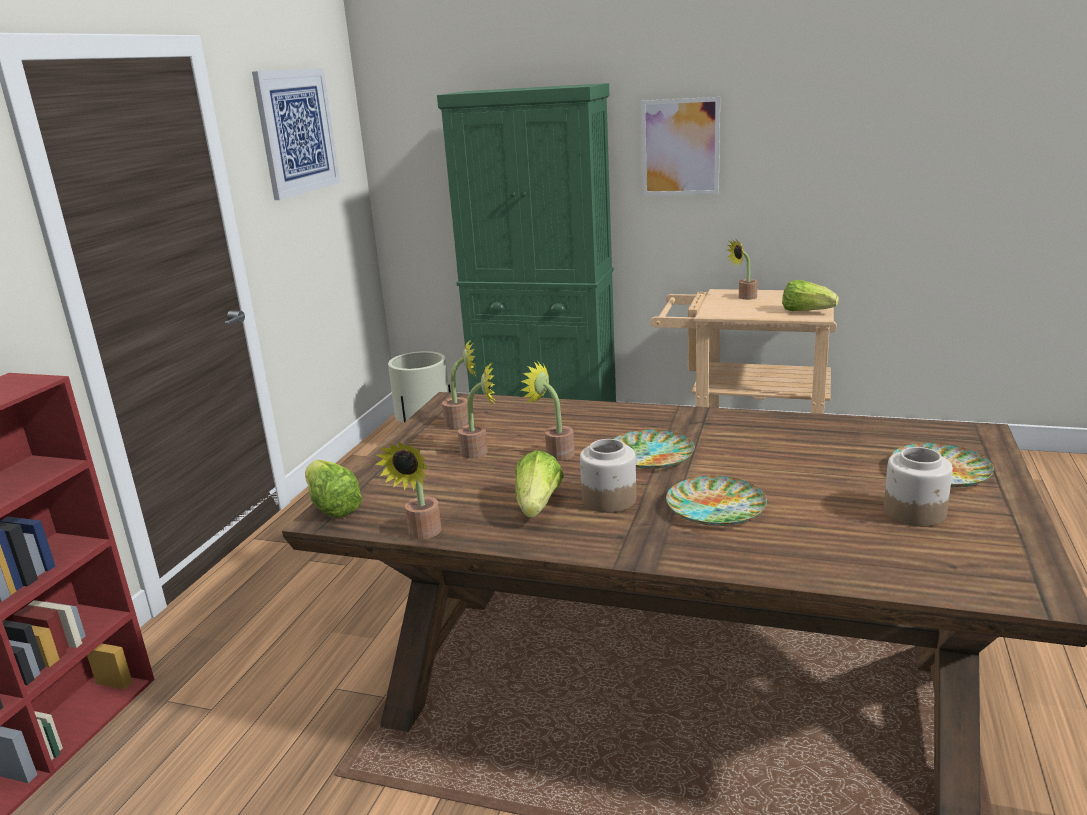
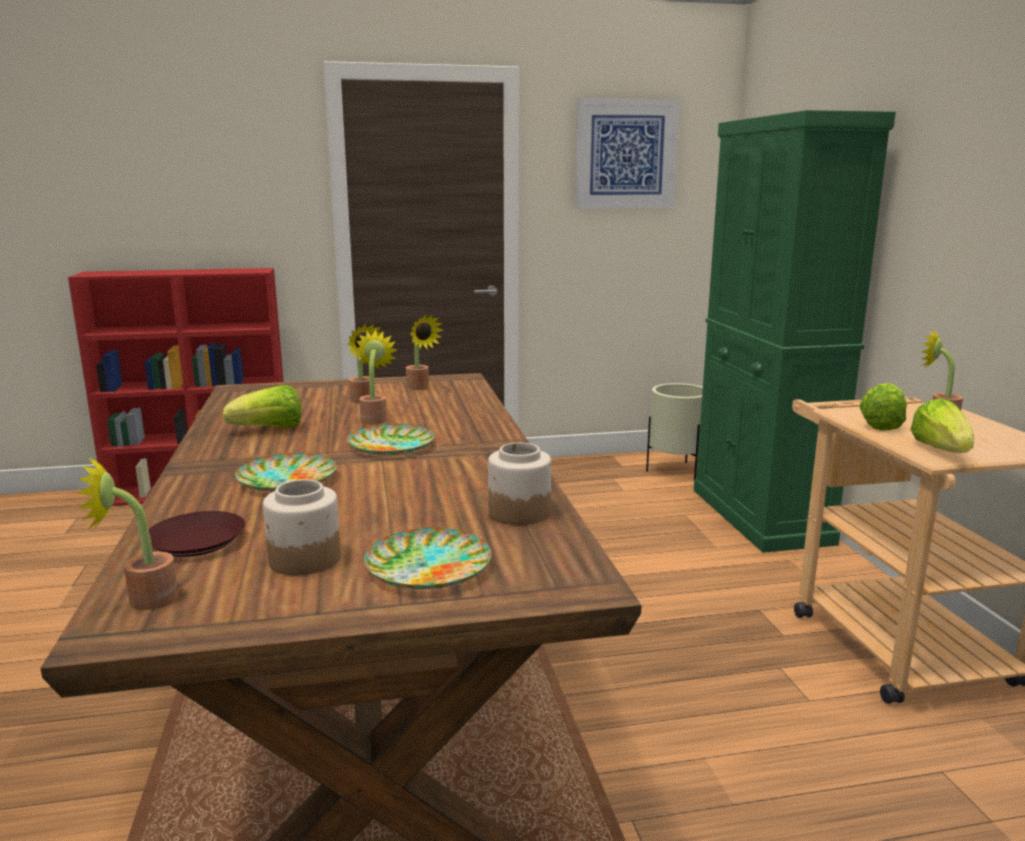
camera: 60 degrees right, 5 degrees down
(332, 507) = (252, 387): lettuce -> lettuce (881, 424)
(422, 534) = (215, 411): potted plant -> potted plant (143, 599)
(608, 500) = (289, 445): jar -> jar (519, 512)
(680, 147) = (954, 199): picture -> none
(861, 556) = (196, 542): none -> brown plate

